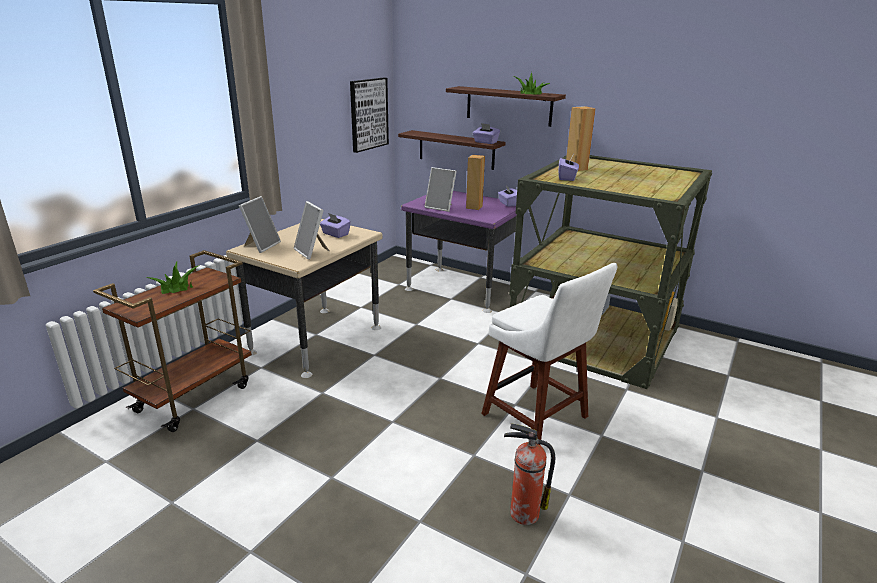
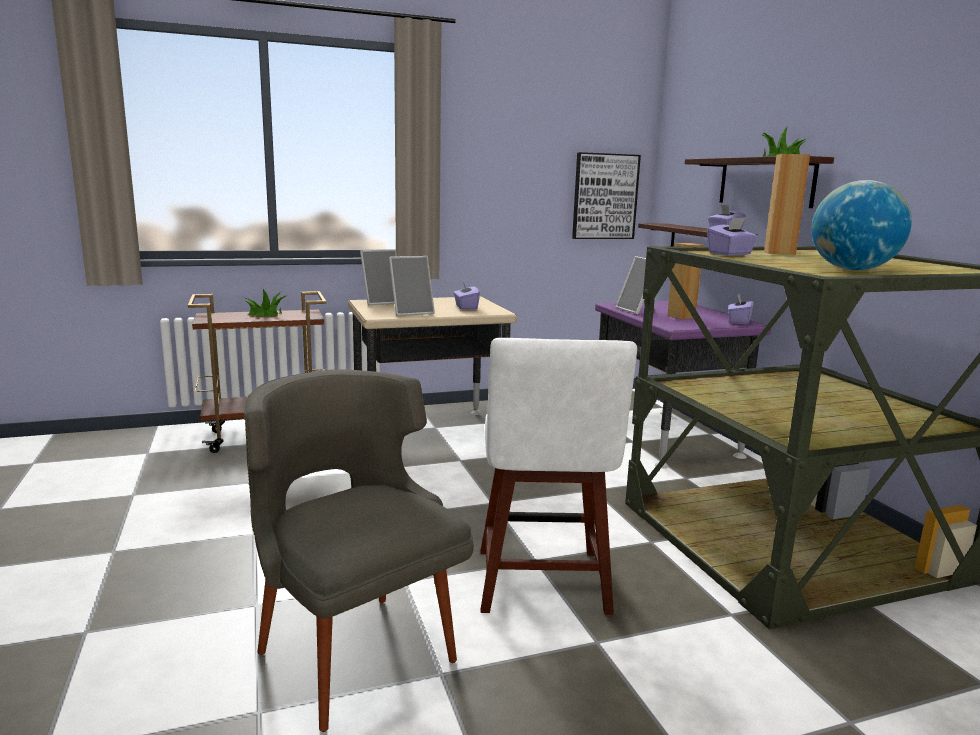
camera: 40 degrees right, 10 degrees down
(312, 252) = (411, 312): picture frame -> picture frame turned 120 degrees counterclockwise
(522, 513) = (357, 658): fire extinguisher -> grey chair
(653, 186) = (852, 270): none -> globe

